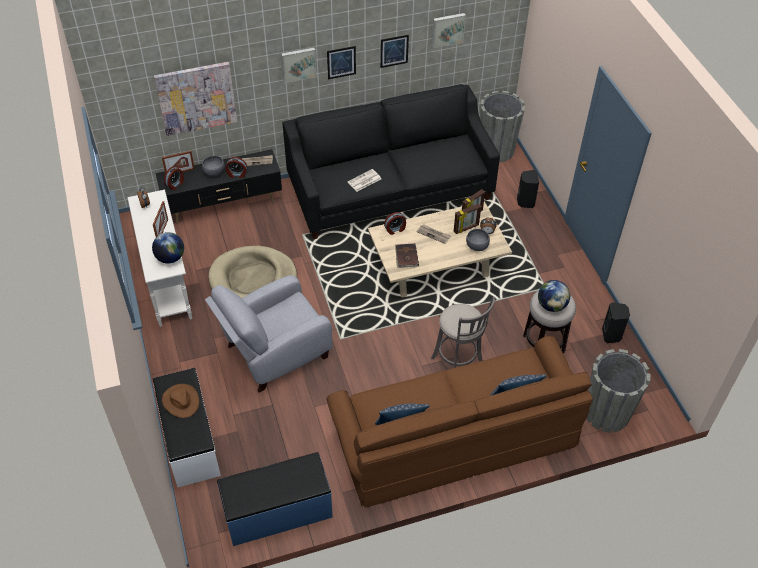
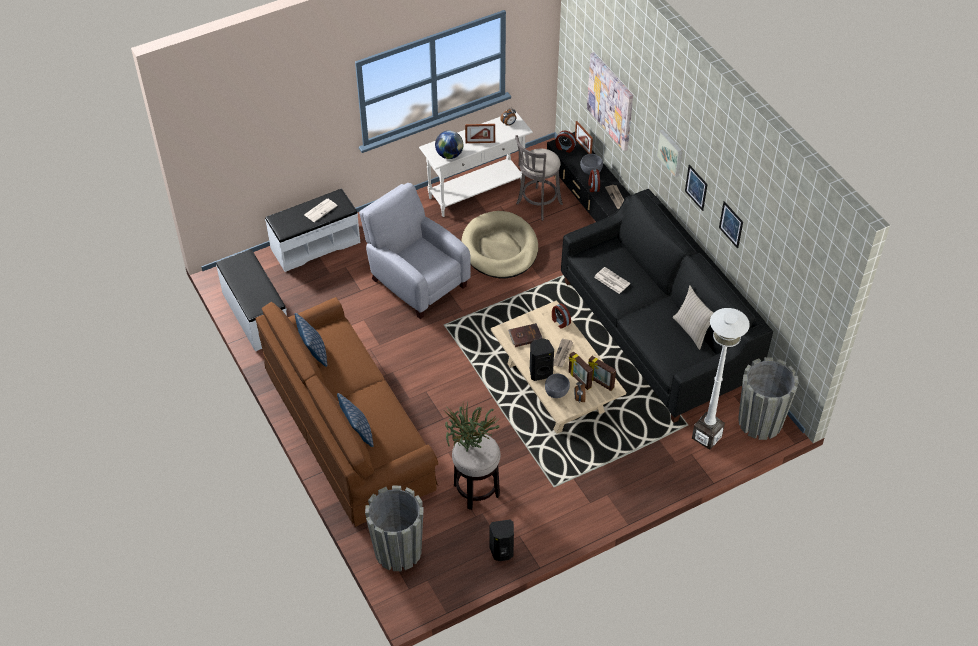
camera: 80 degrees right, 0 degrees up
(181, 401) = (320, 210): brown hat -> newspaper
(278, 512) = (255, 315): blue bench -> white bench
(434, 143) = (692, 330): none -> beige pillow
(447, 29) = (771, 255): picture -> none
(458, 362) = (436, 420): grey stool -> grey stool (537, 205)
(506, 183) = (707, 437): none -> white floor lamp
(525, 202) = (681, 457): black speaker -> black speaker (540, 372)
(551, 305) = (470, 448): globe -> potted plant

